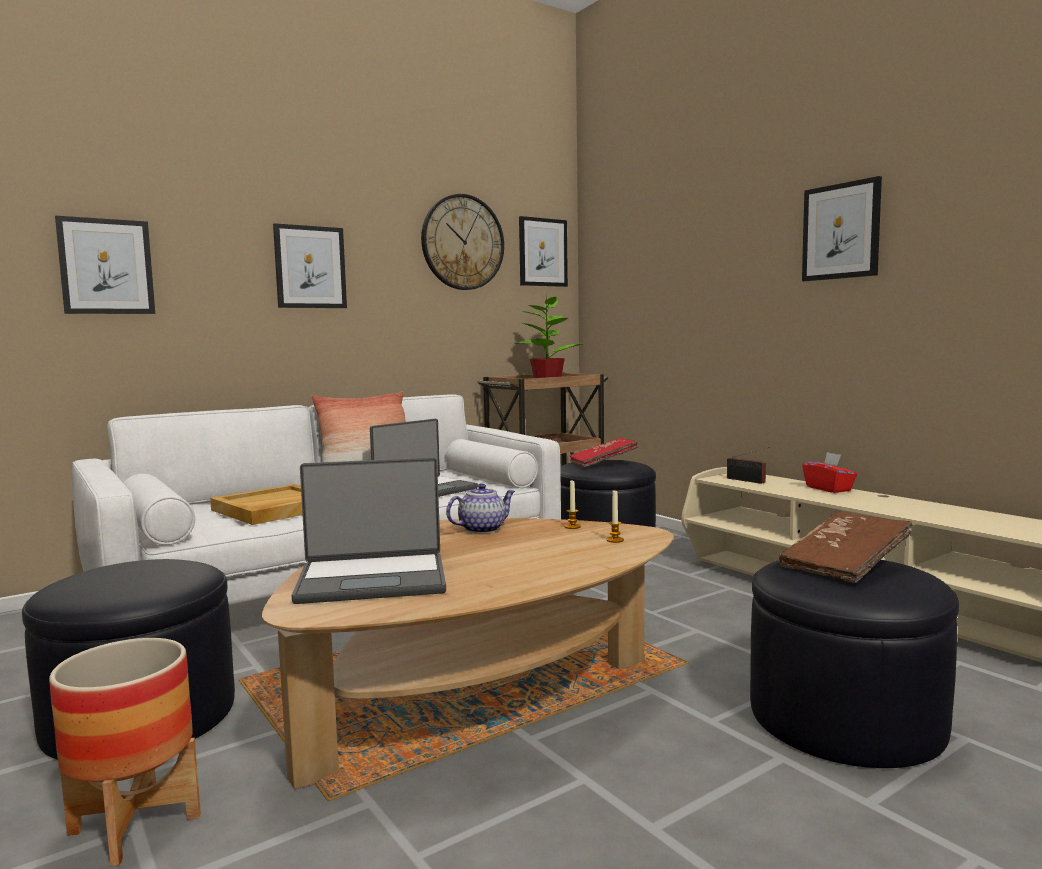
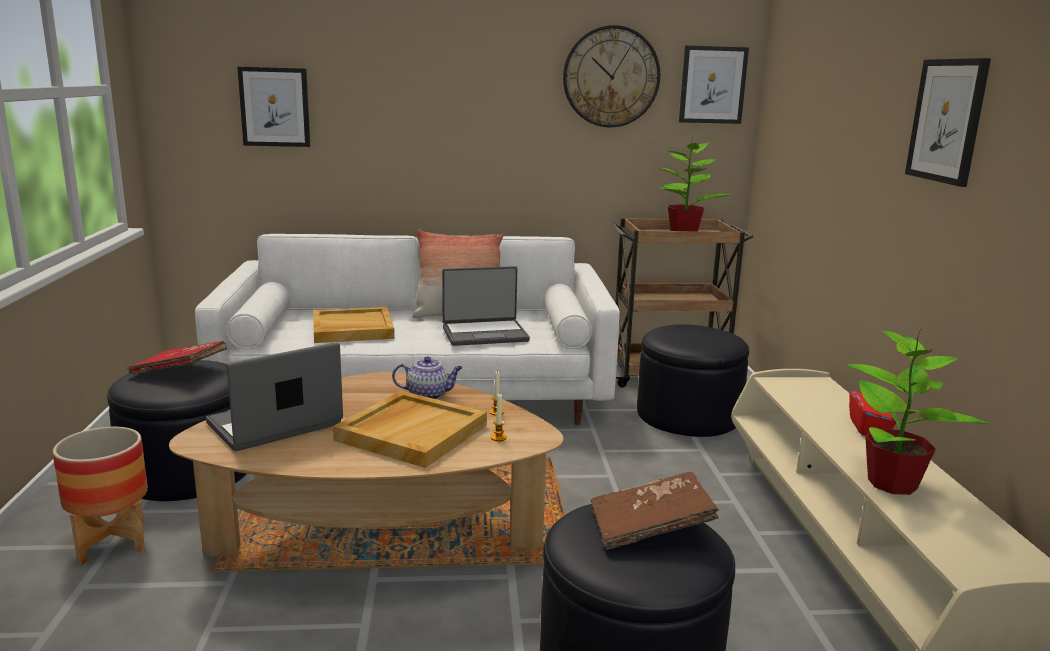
camera: 30 degrees right, 10 degrees up
(310, 267) = (446, 105): picture -> none
(373, 580) = (275, 425): laptop -> laptop turned 120 degrees clockwise
(529, 553) = (411, 432): none -> beige tray
(603, 463) = (695, 334): red book -> red book (179, 371)
(747, 481) = (802, 393): radio -> none
(910, 511) = (893, 484): none -> potted plant

